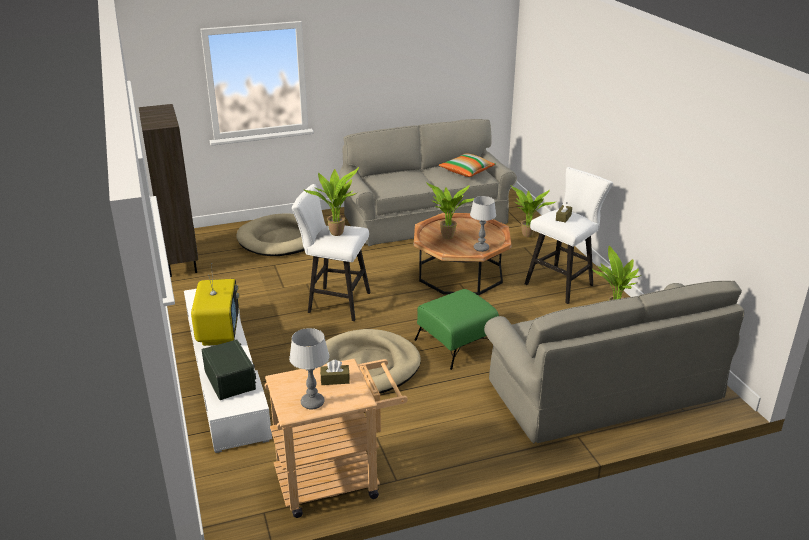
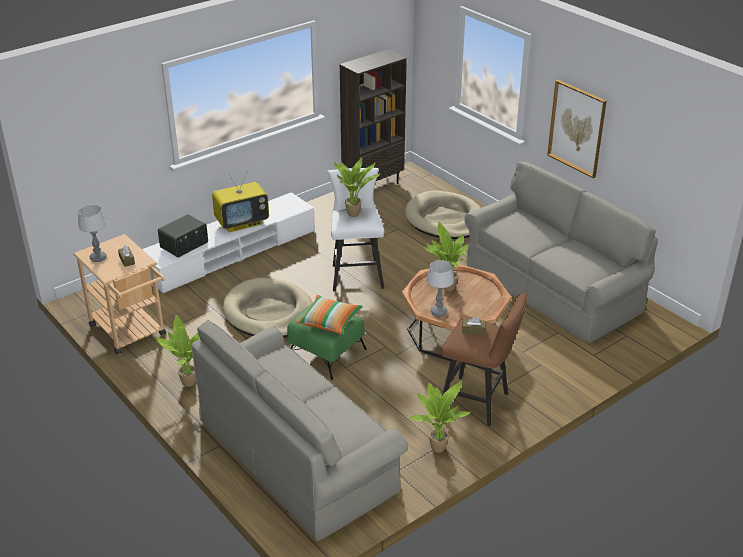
camera: 70 degrees right, 5 degrees up
(370, 85) = (577, 128): none -> picture
(466, 171) = (583, 263): pillow -> pillow (329, 321)
(527, 236) = (569, 362): potted plant -> potted plant (186, 383)
(562, 283) = (478, 403): white stool -> brown stool

